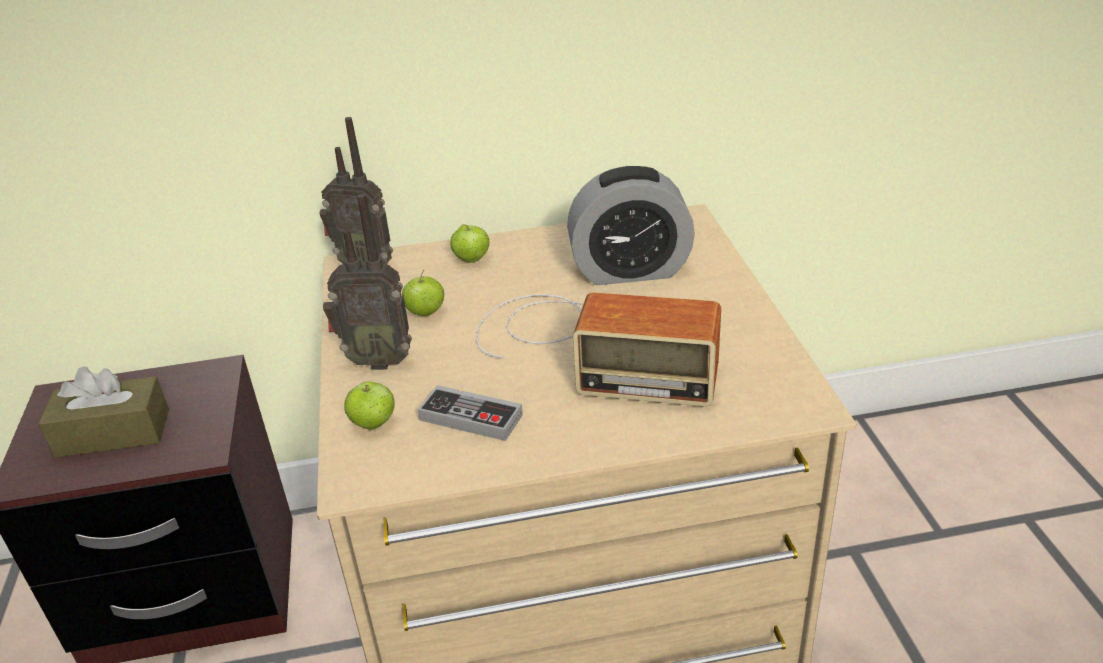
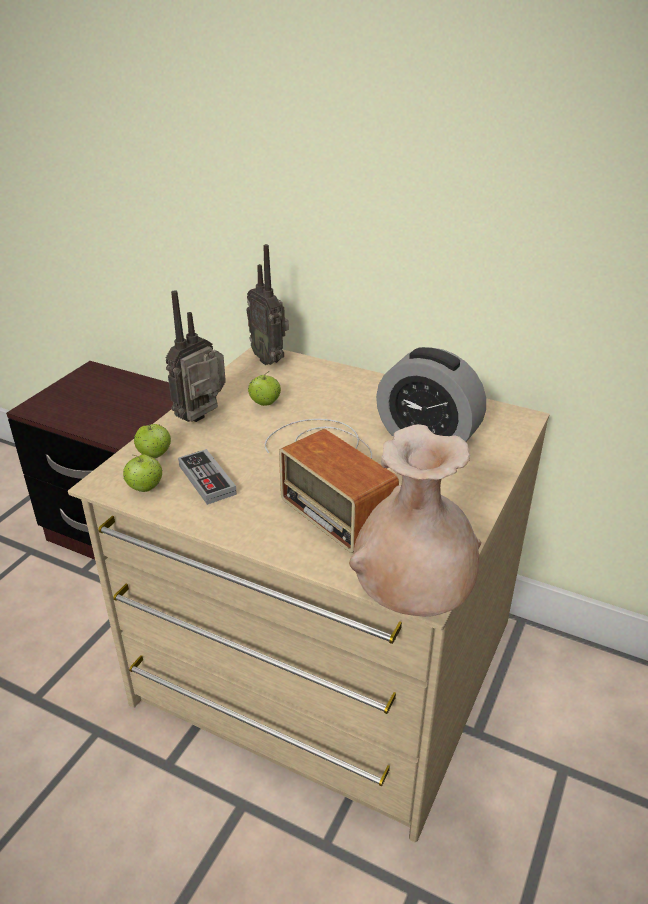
camera: 35 degrees right, 0 degrees up
(113, 433) = (93, 404): brown tissue box -> none
(378, 360) = (203, 419): radio -> radio turned 90 degrees clockwise
(472, 259) = (335, 382): apple -> apple (145, 488)
(805, 415) = (412, 598): none -> beige vase

